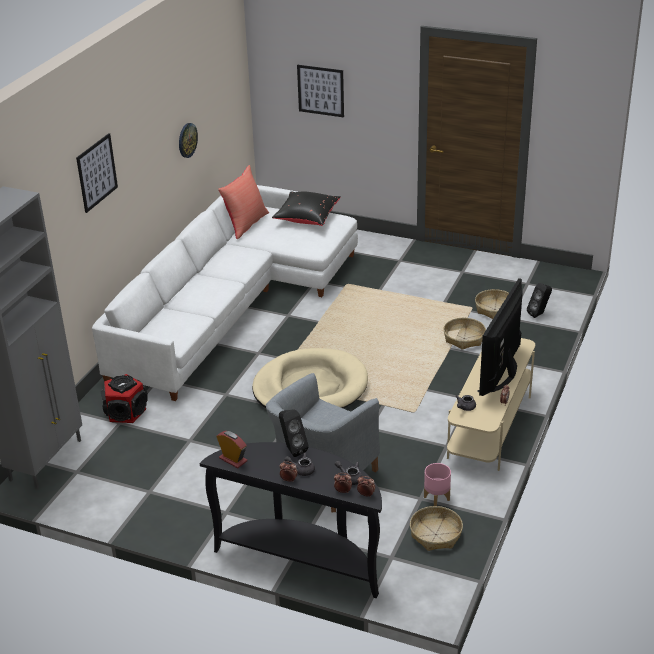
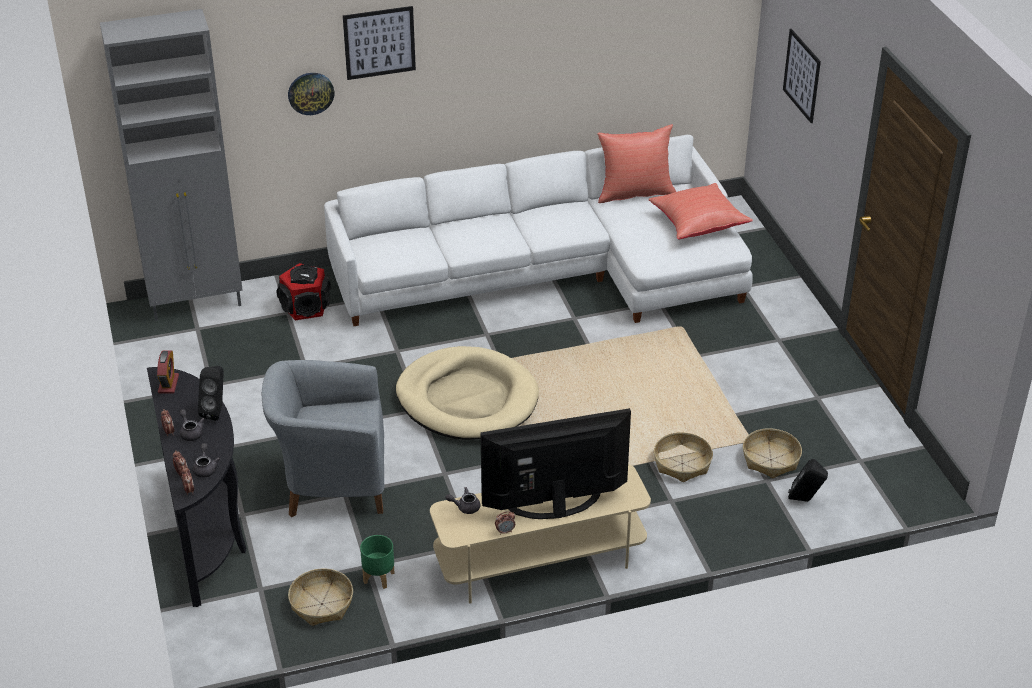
camera: 50 degrees right, 5 degrees up
(187, 140) = (582, 58): wall clock -> wall clock (310, 93)
(306, 218) = (697, 223): black pillow -> red pillow
(436, 498) = (378, 577): pink planter -> green planter

